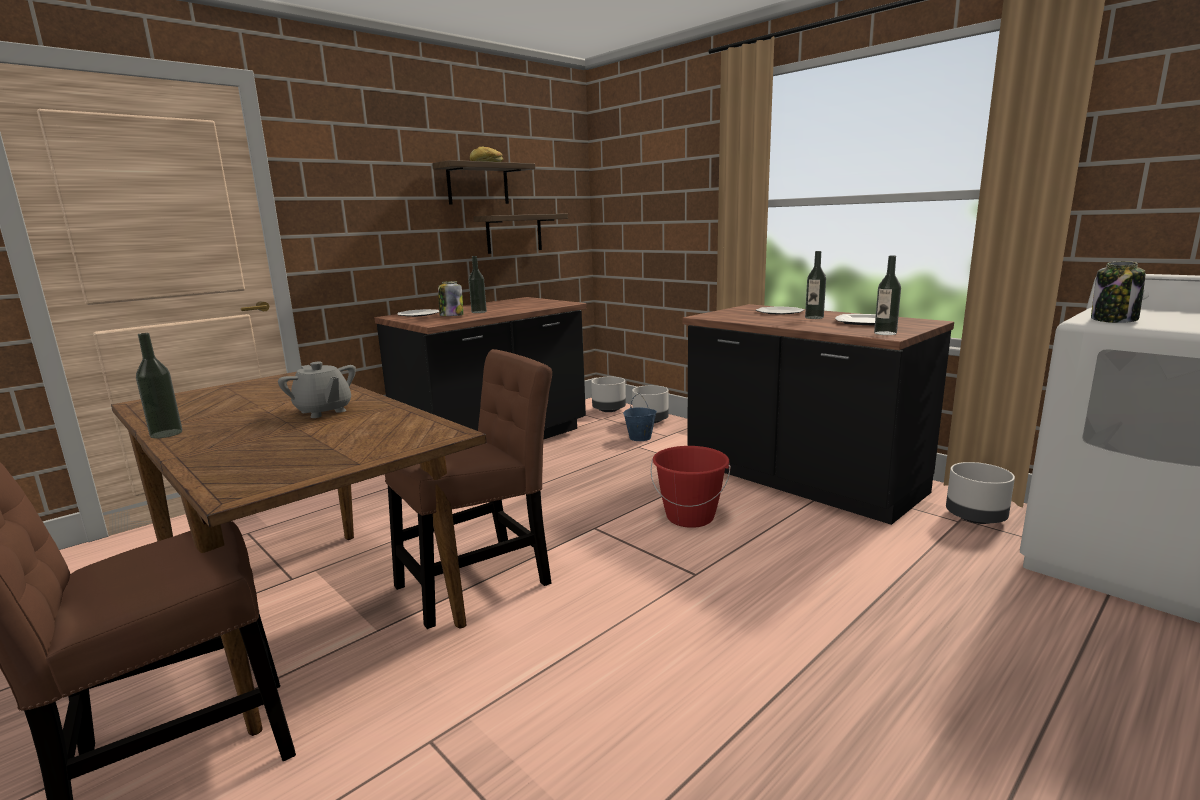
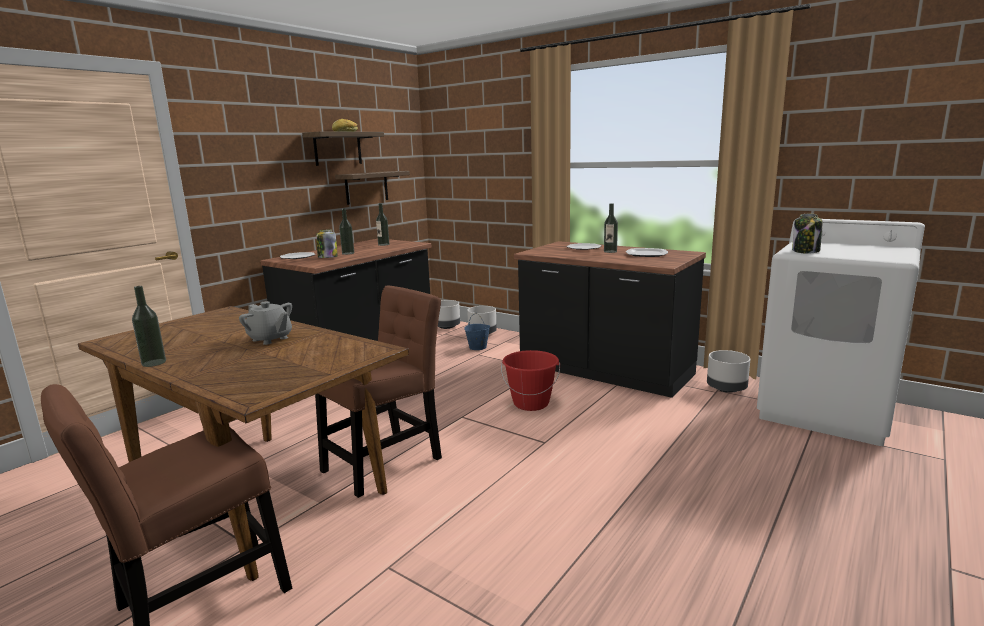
camera: 10 degrees left, 0 degrees up
(885, 333) = (662, 263): bottle -> bottle (383, 244)

